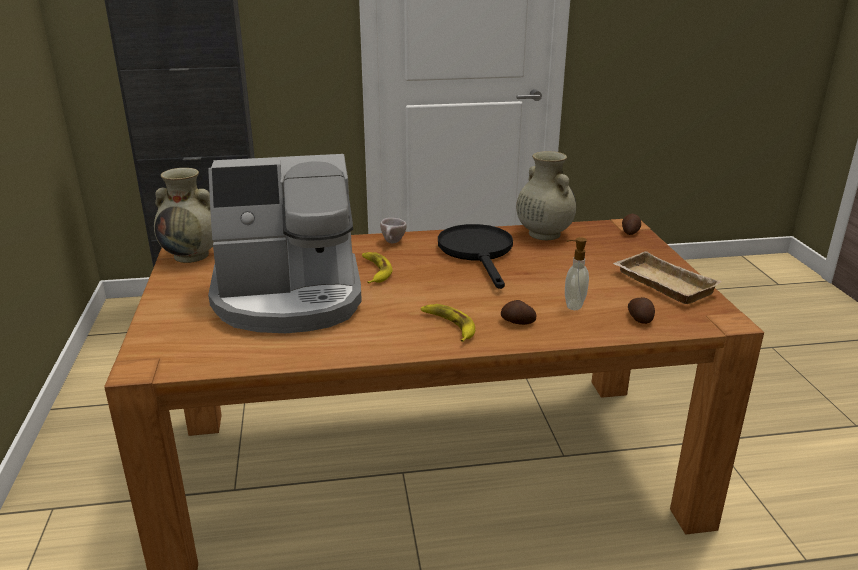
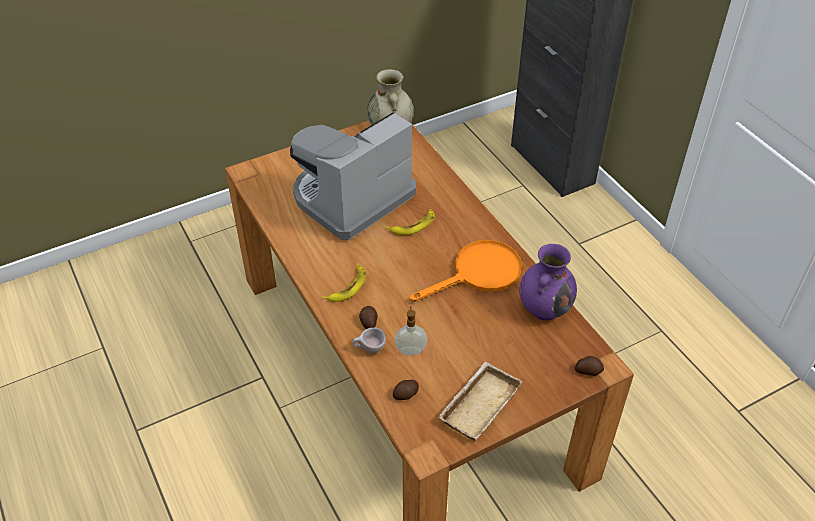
camera: 70 degrees right, 20 degrees up
(289, 298) = (351, 198): coffee machine -> coffee machine turned 75 degrees clockwise
(392, 243) = (469, 219): beige cup -> beige cup (369, 350)
(478, 252) = (479, 274): black frying pan -> orange frying pan
(543, 234) = (545, 308): beige vase -> purple vase

